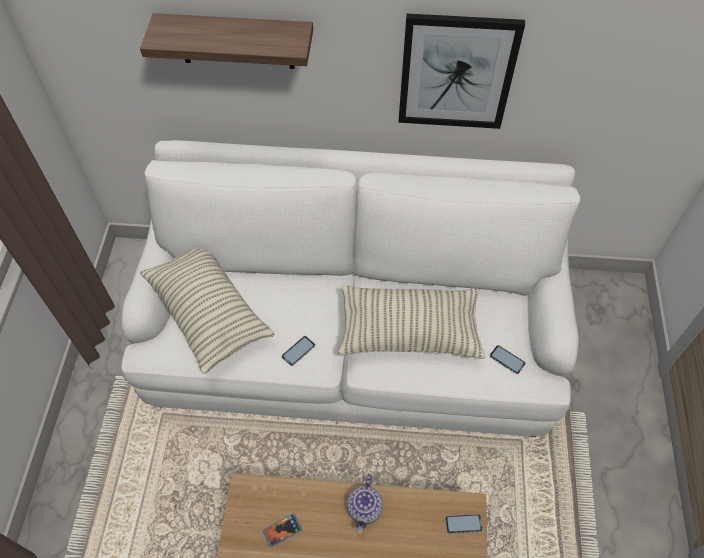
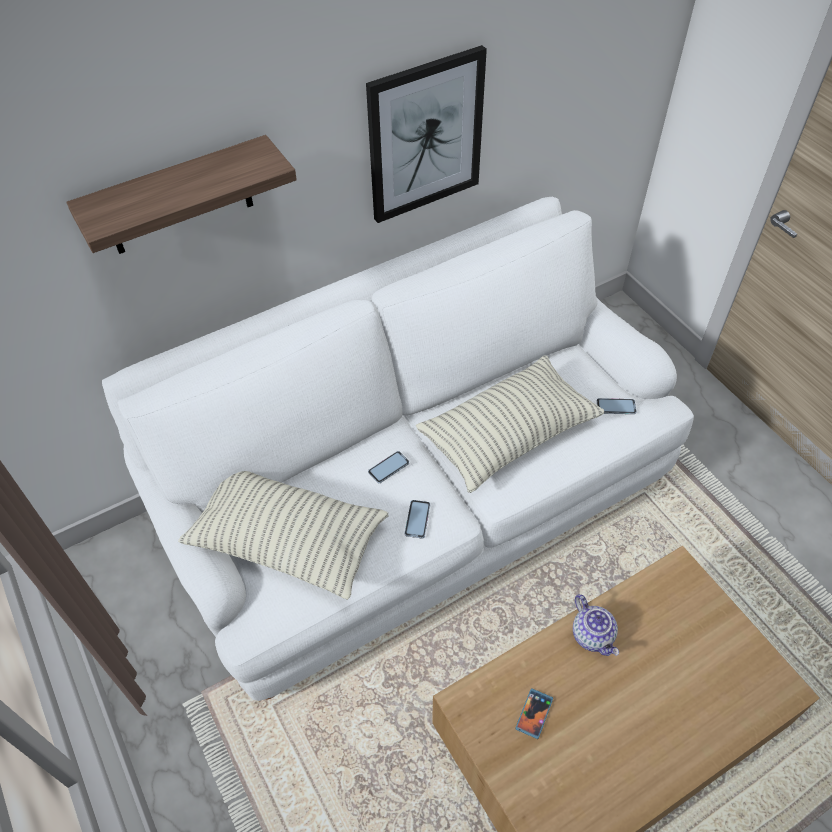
camera: 35 degrees left, 5 degrees down
(463, 524) = (687, 585): phone -> phone (388, 467)

